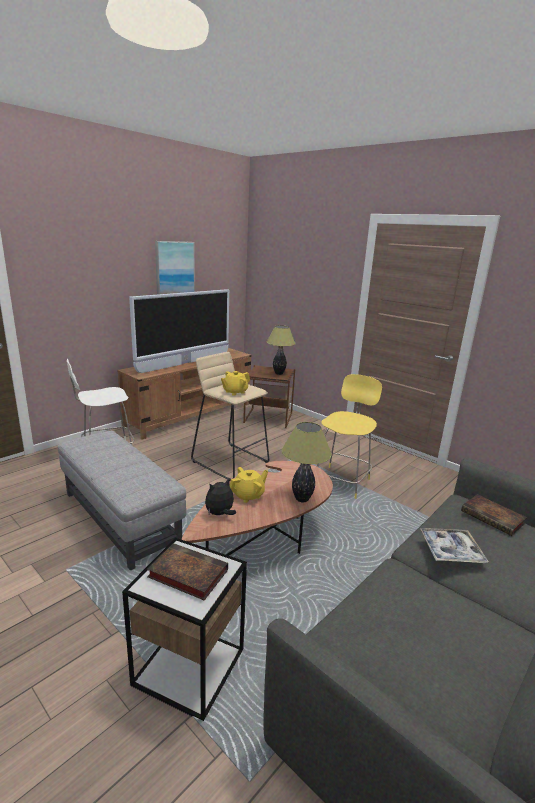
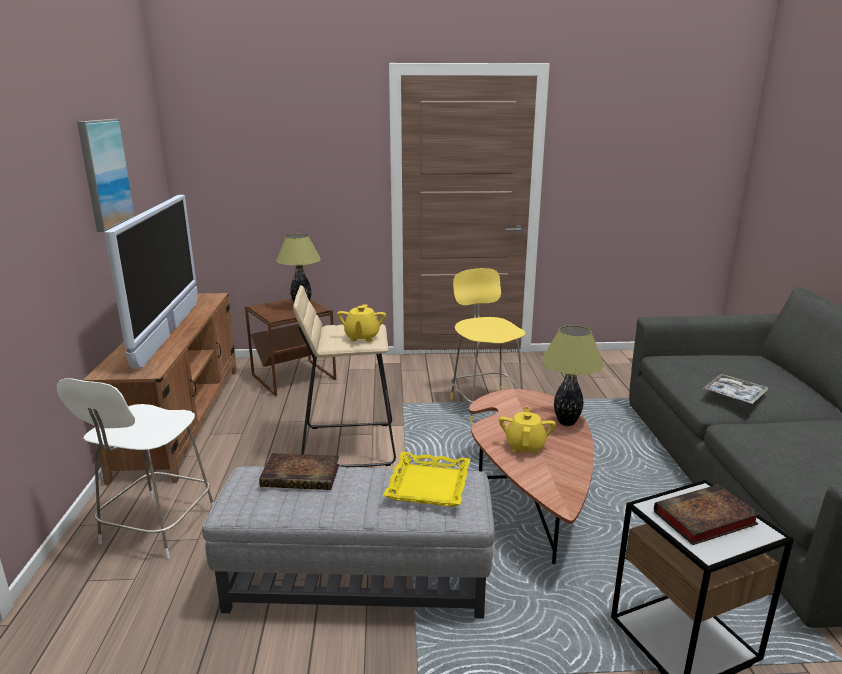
camera: 45 degrees left, 0 degrees up
(141, 476) = (429, 485): none -> yellow tray
(220, 514) = (544, 477): plush toy -> none
(494, 518) = (705, 359): book -> book (303, 476)

